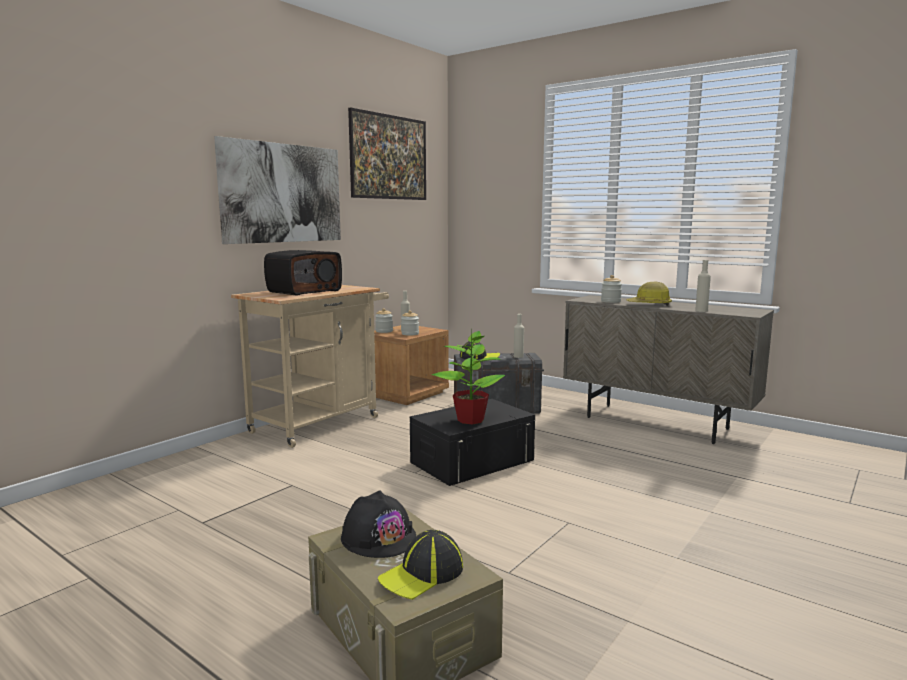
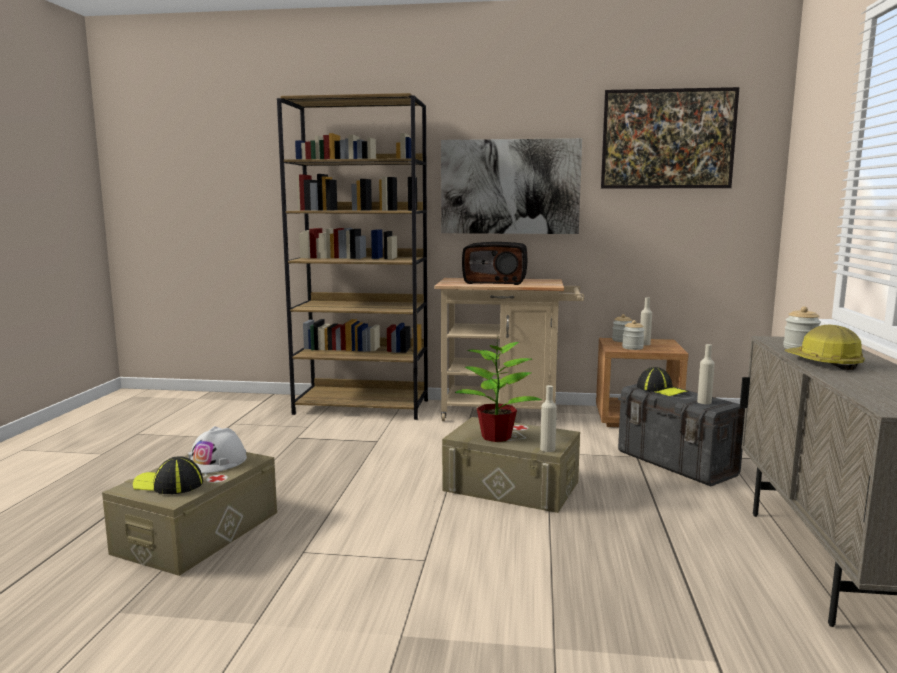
camera: 60 degrees right, 0 degrees up
(177, 469) = (363, 407): none -> brown bookcase
(378, 537) = (217, 461): black hard hat -> white hard hat
(472, 461) = (511, 486): black storage box -> beige storage box
(701, 311) = (848, 386): beige bottle -> beige bottle (547, 449)

